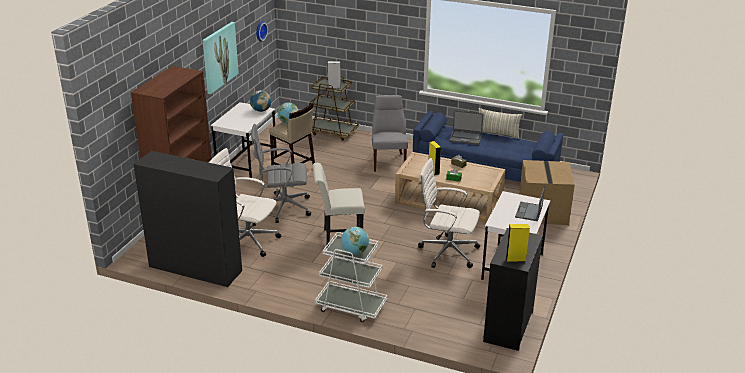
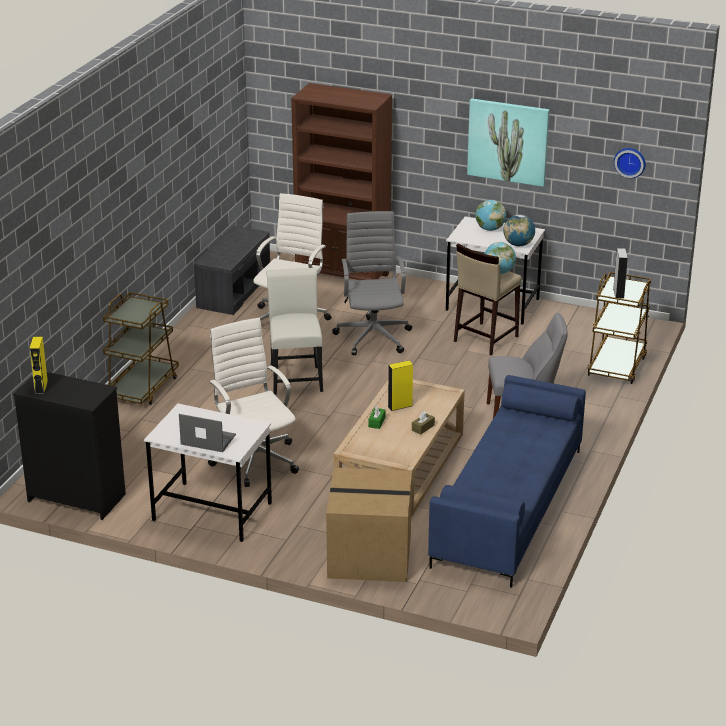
camera: 90 degrees right, 0 degrees up
(194, 269) = (233, 291): black bookcase -> grey bench
(351, 306) = (142, 388): white cart -> brown cart
(354, 252) = (127, 314): globe -> globe (489, 229)
(447, 252) = (255, 459): white office chair -> white office chair turned 45 degrees counterclockwise
(465, 138) = (521, 439): laptop -> none
(497, 134) = (546, 473): pillow -> none

